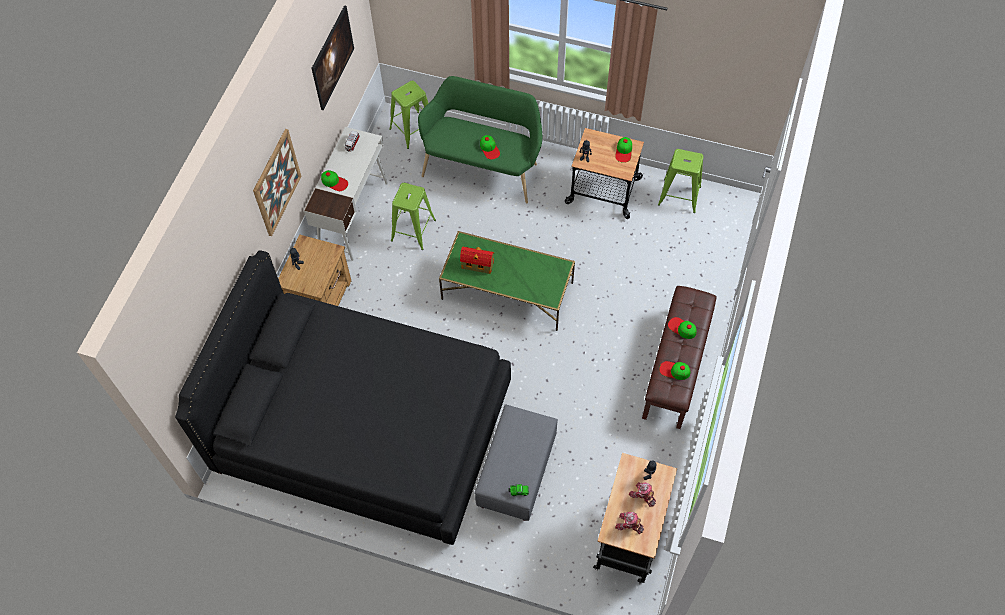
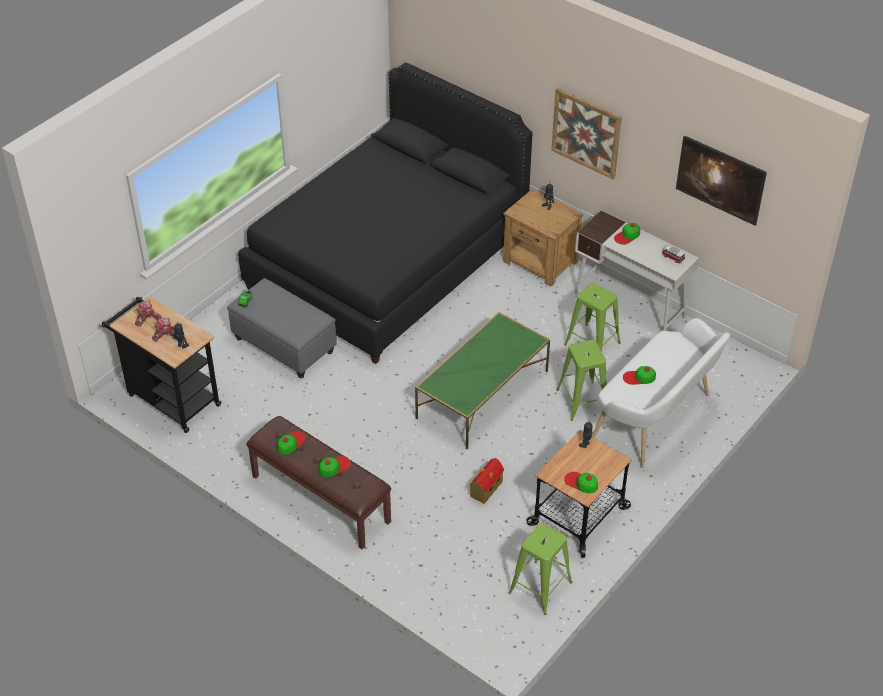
camera: 110 degrees right, 15 degrees down
(412, 130) = (732, 376): green stool -> green stool (582, 400)
(478, 265) = (499, 343): toy house -> toy house (485, 489)
(483, 167) = (656, 420): green bench -> white bench

